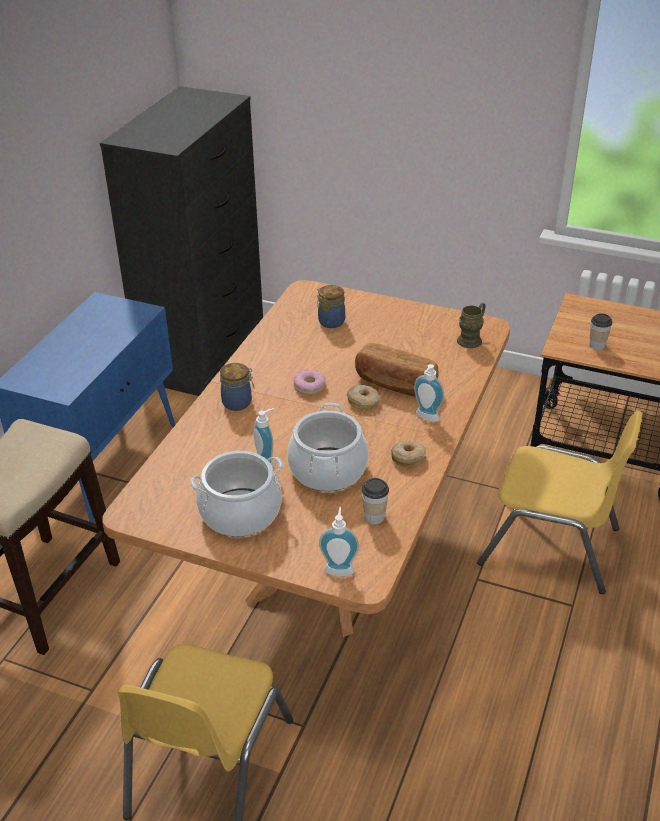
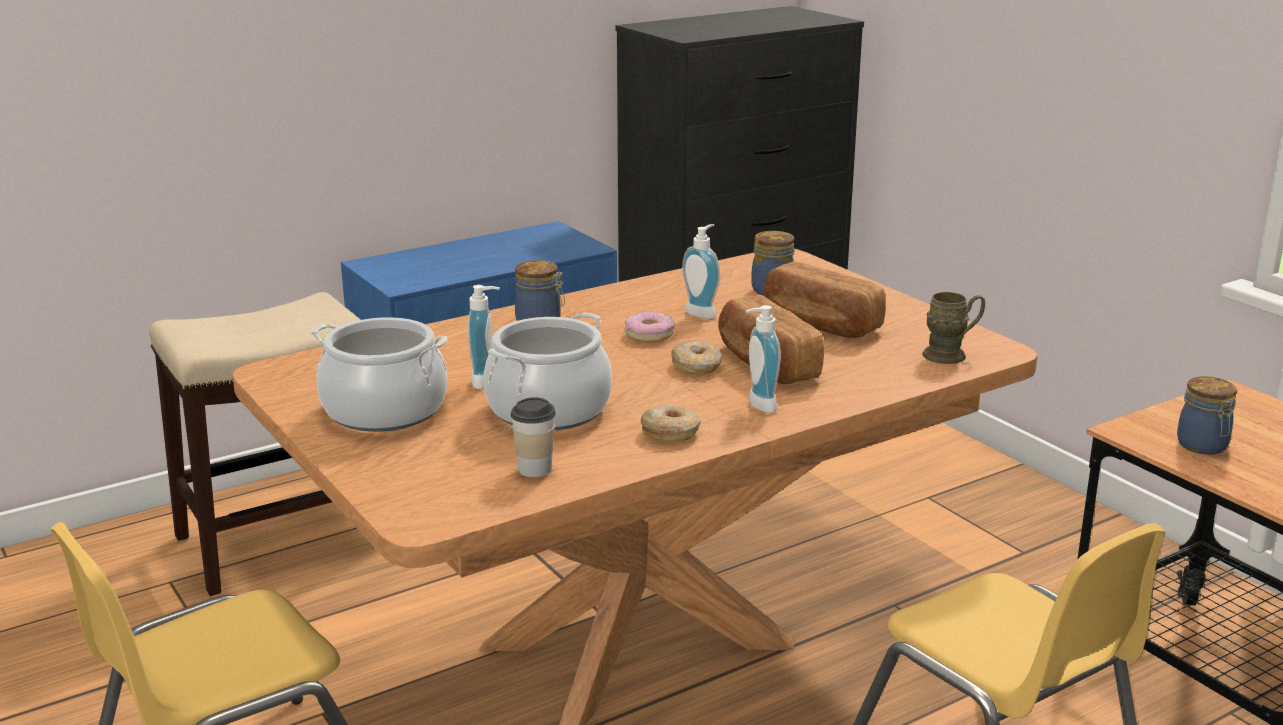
camera: 35 degrees right, 15 degrees down
(339, 568) = (413, 497): soap dispenser -> soap dispenser (703, 312)
(386, 340) = (820, 323): none -> bread
(597, 345) = (1203, 446): cup -> jar

